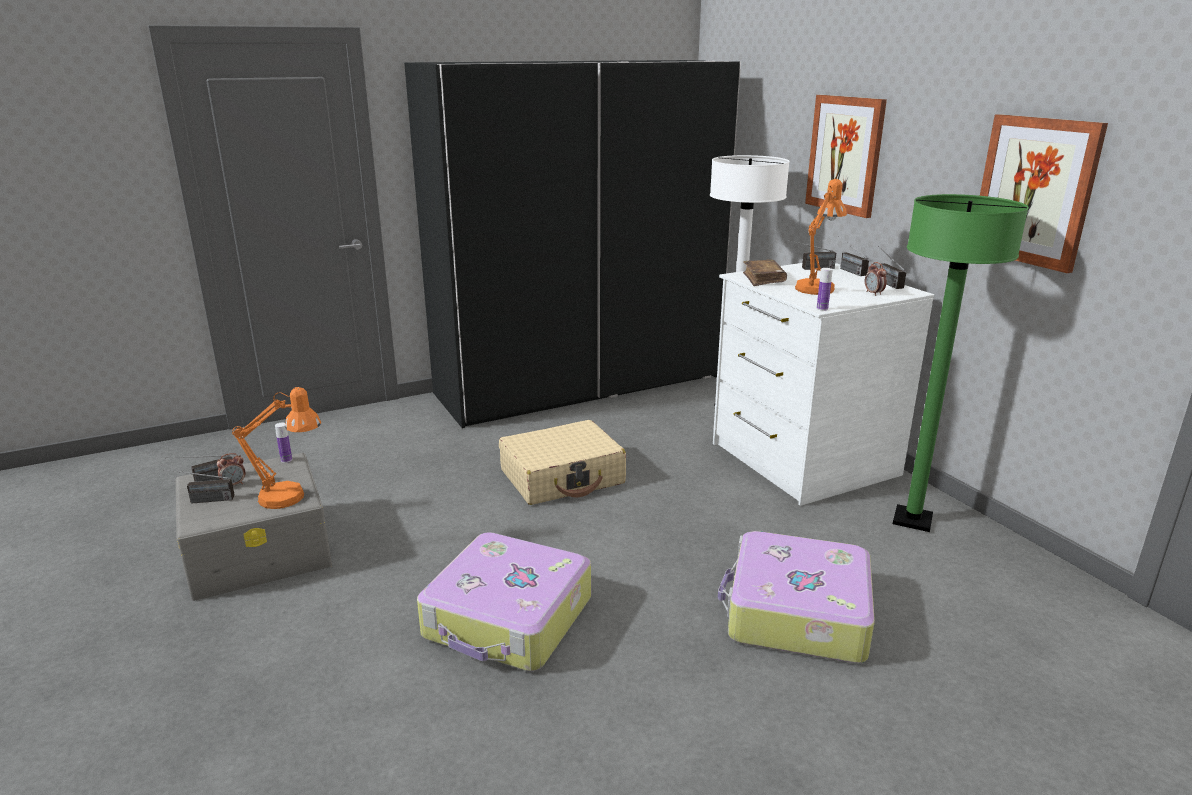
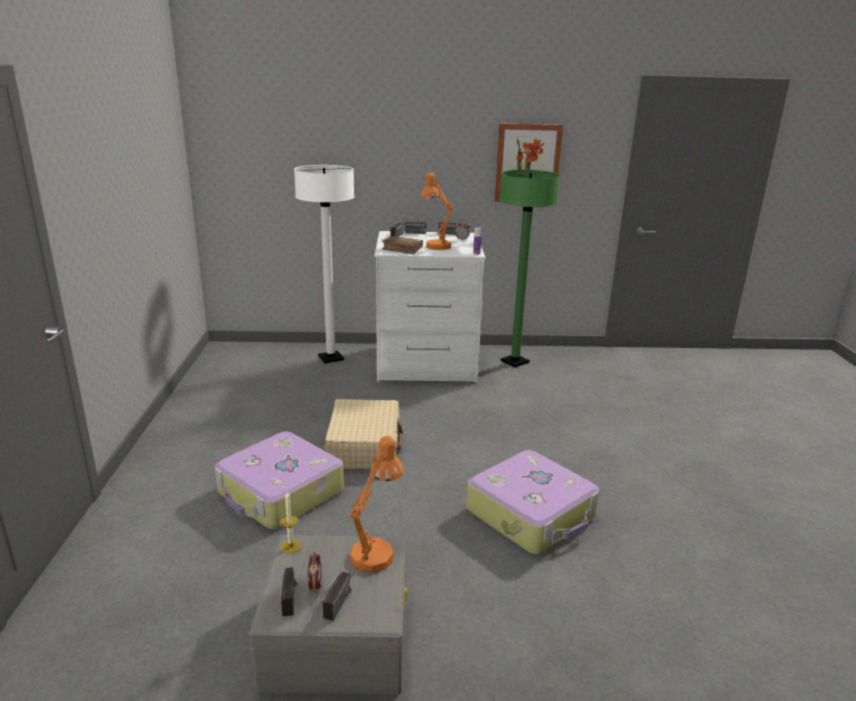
camera: 65 degrees left, 0 degrees up
(286, 460) = (291, 546): bottle -> candle
(579, 385) = (215, 398): black wardrobe -> none
(796, 613) = (577, 420): suitcase -> suitcase (280, 493)
(845, 155) = (380, 156): picture -> none

